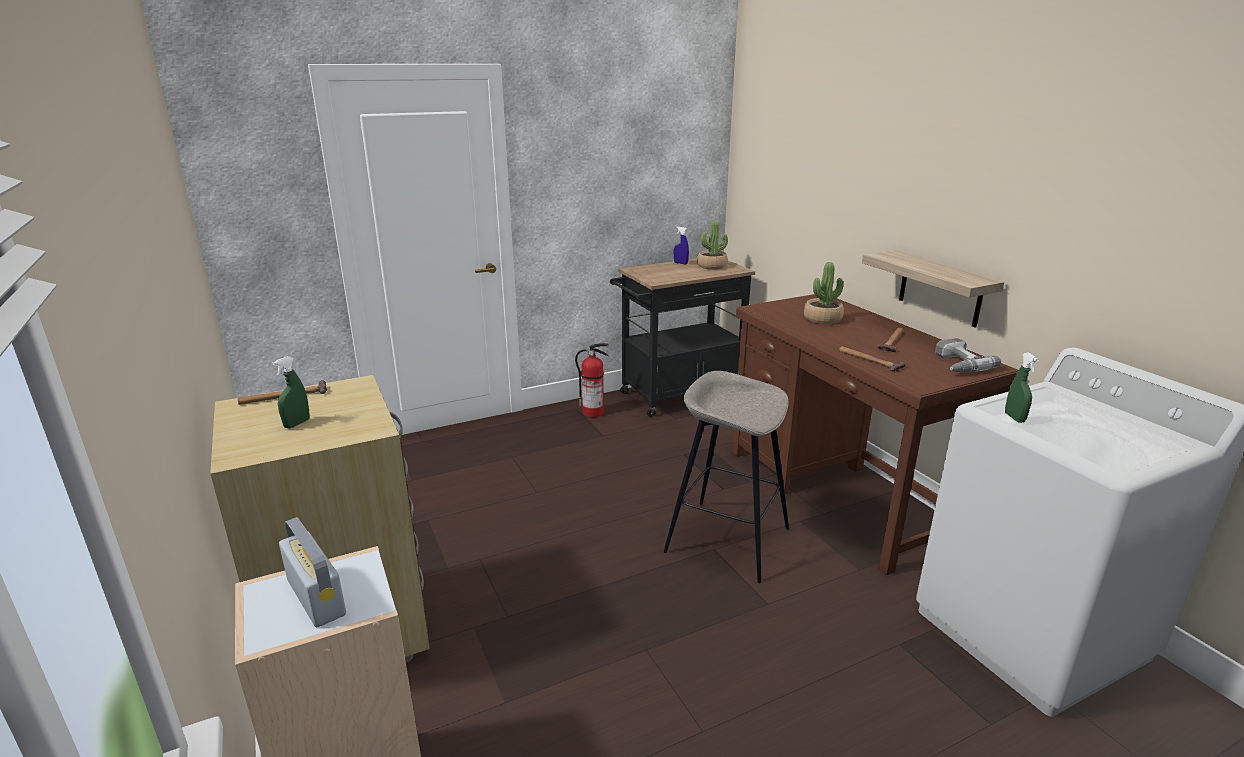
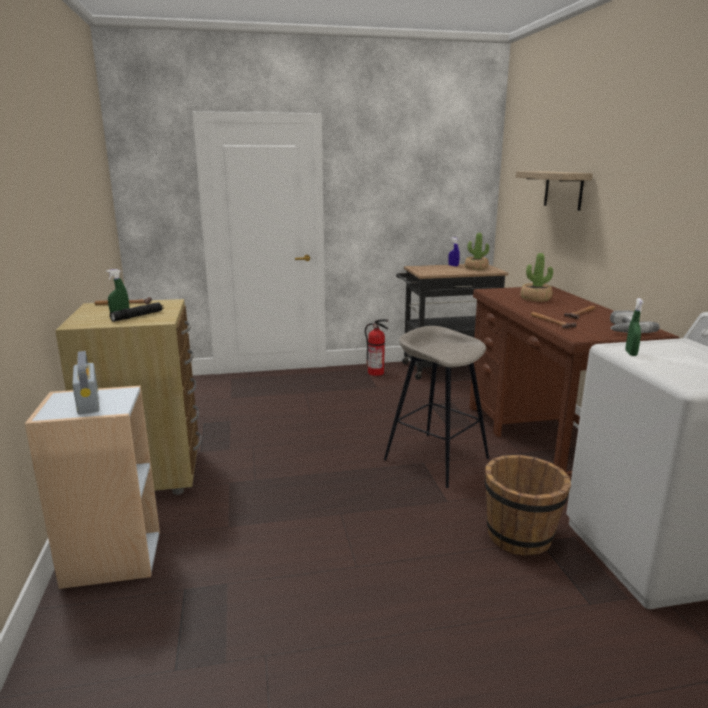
camera: 15 degrees right, 5 degrees down
(328, 423) = (138, 316): none -> black flashlight
(874, 640) = (520, 536): none -> brown bucket
(940, 289) = (627, 274): shelf -> shelf (563, 190)

